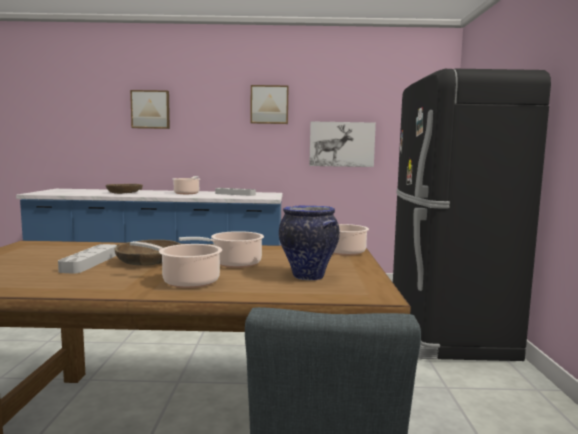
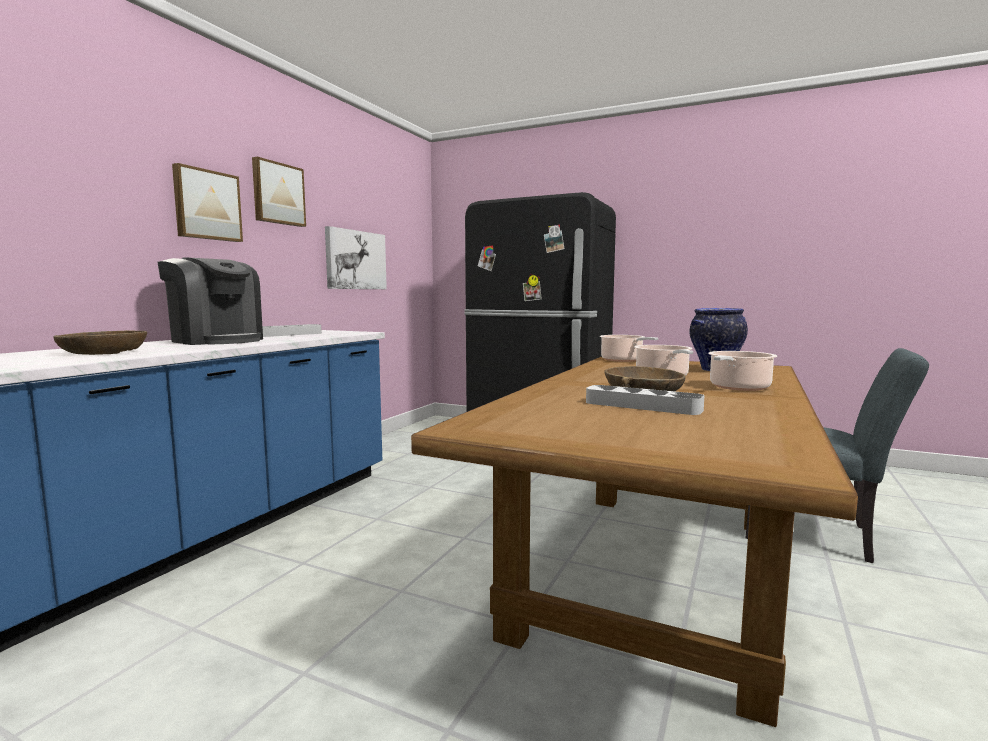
camera: 65 degrees left, 0 degrees up
(150, 109) = (67, 165): picture -> picture (206, 205)
(187, 193) = (216, 340): cooking pot -> coffee machine

